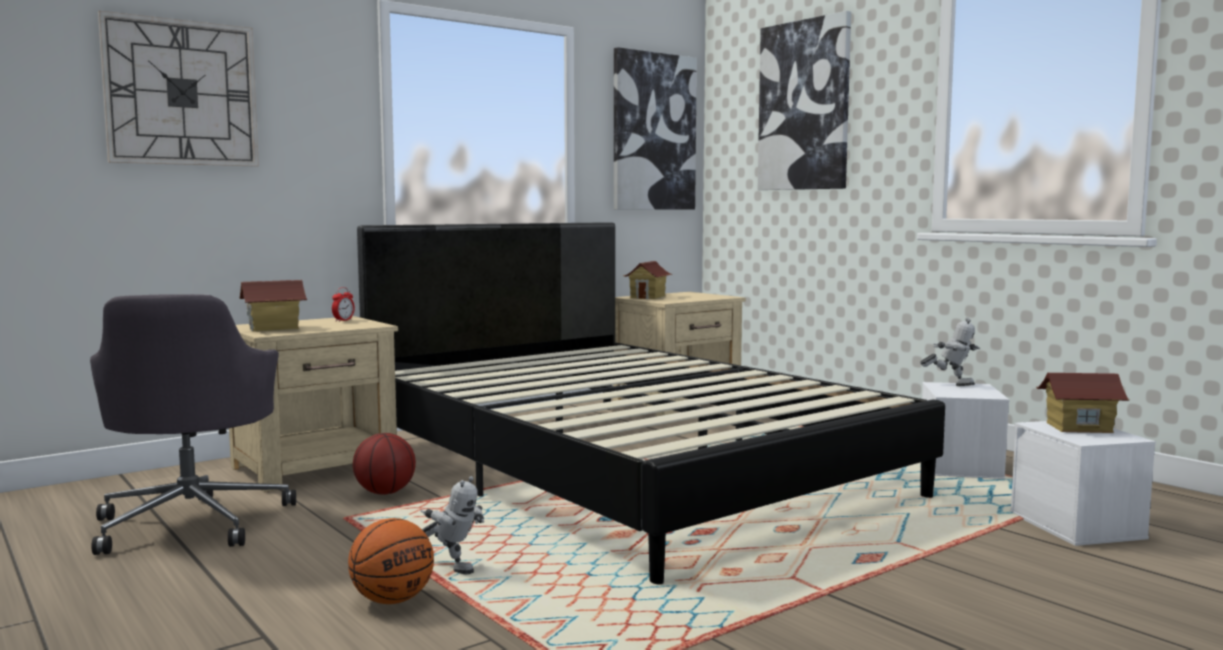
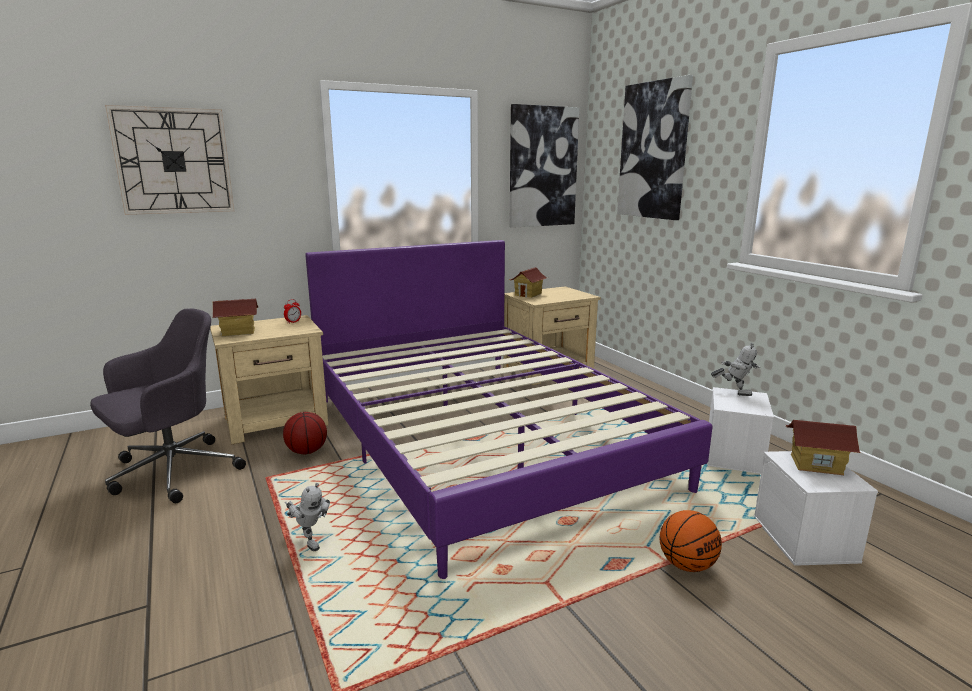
camera: 10 degrees right, 10 degrees up
(193, 522) = (171, 472): grey office chair -> grey office chair turned 135 degrees counterclockwise
(392, 600) = (251, 574): basketball -> basketball (686, 565)
(624, 469) = (480, 438): black bed -> purple bed

